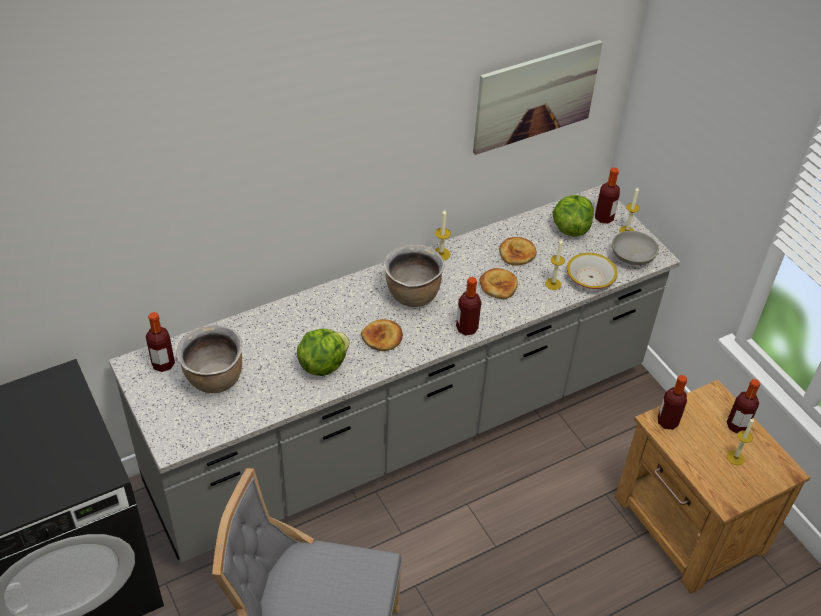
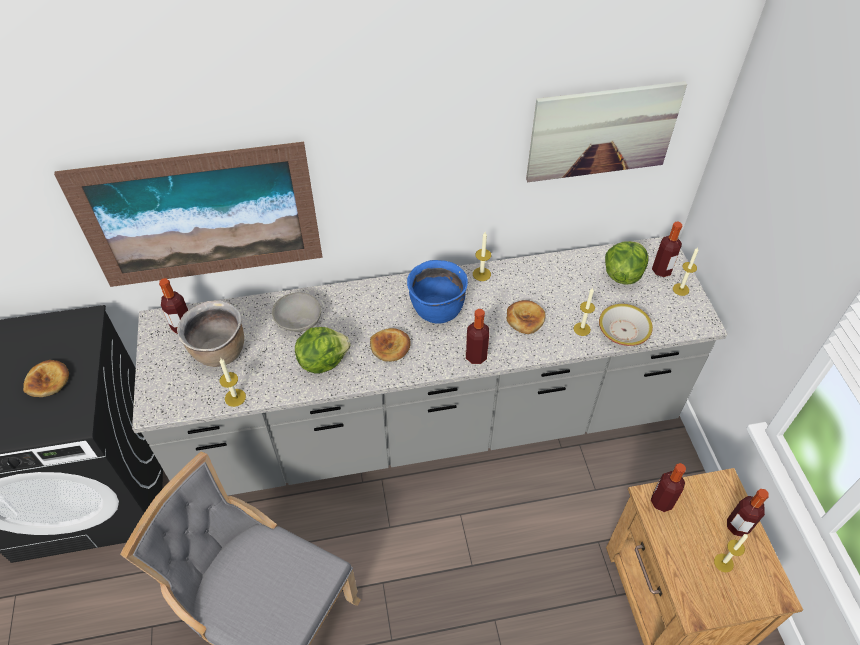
camera: 20 degrees right, 5 degrees up
(179, 242) = (201, 216): none -> picture
(251, 416) = (235, 397): none -> candle
(412, 295) = (437, 309): brown cooking pot -> blue cooking pot
(517, 253) = (557, 289): bread -> bread (48, 380)
(632, 257) = (676, 318): grey bowl -> grey bowl (299, 321)

